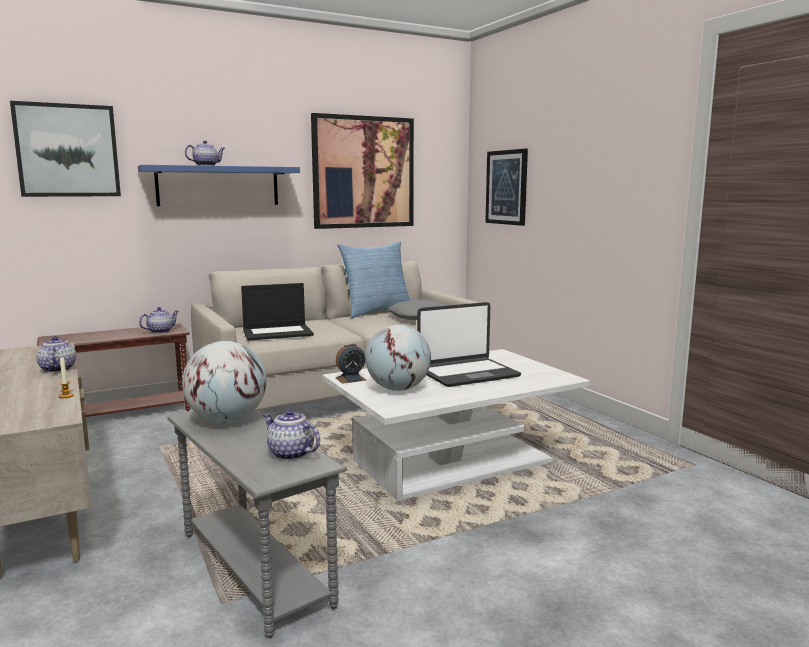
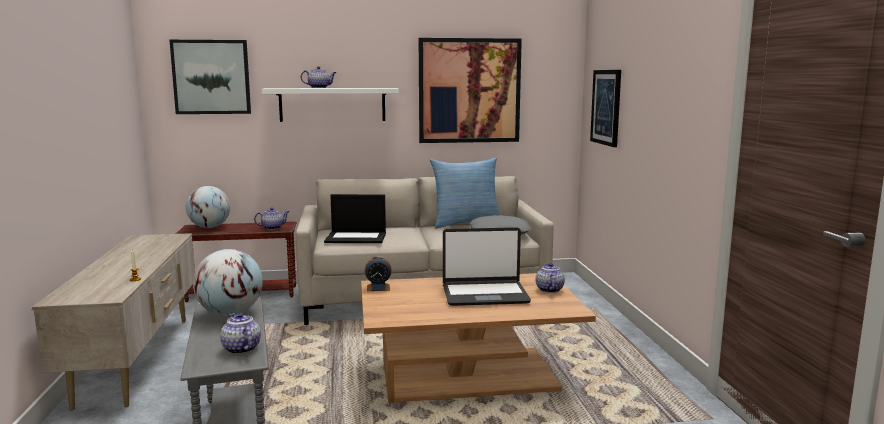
camera: 20 degrees right, 0 degrees up
(57, 369) = (155, 256): teapot -> teapot (549, 289)
(218, 186) = (332, 104): blue shelf -> white shelf
(398, 389) = (406, 302): globe -> globe (209, 227)
(452, 462) = (468, 375): white coffee table -> brown coffee table

